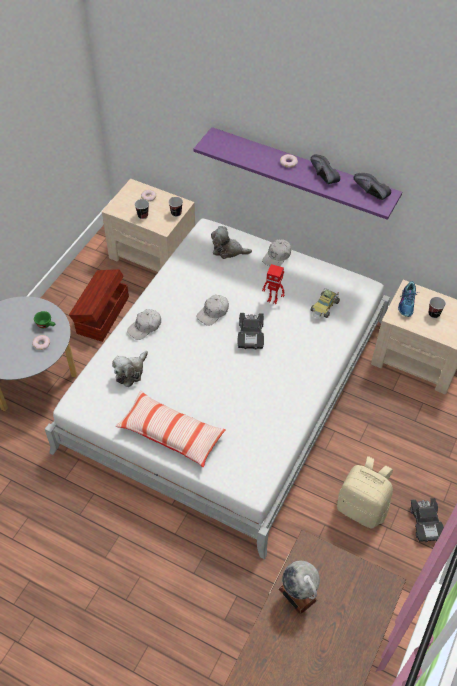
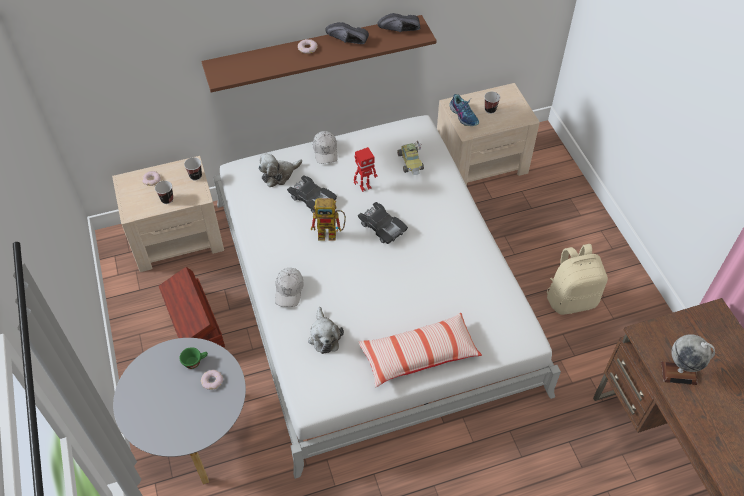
camera: 45 degrees left, 0 degrees up
(213, 313) = (331, 233): white cap -> toy robot
(302, 172) = (315, 52): purple shelf -> brown shelf
(426, 523) = (619, 272): black toy car -> black toy car (312, 199)

